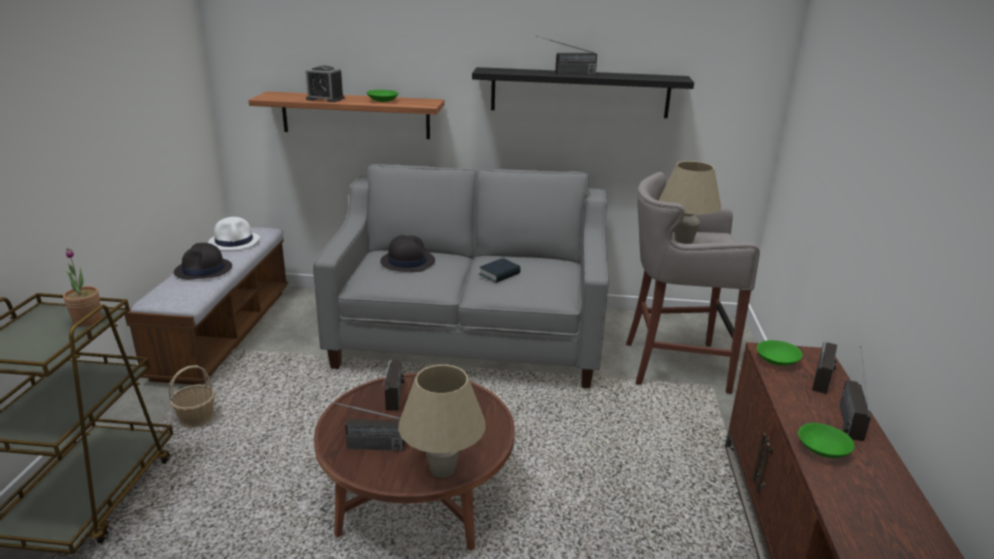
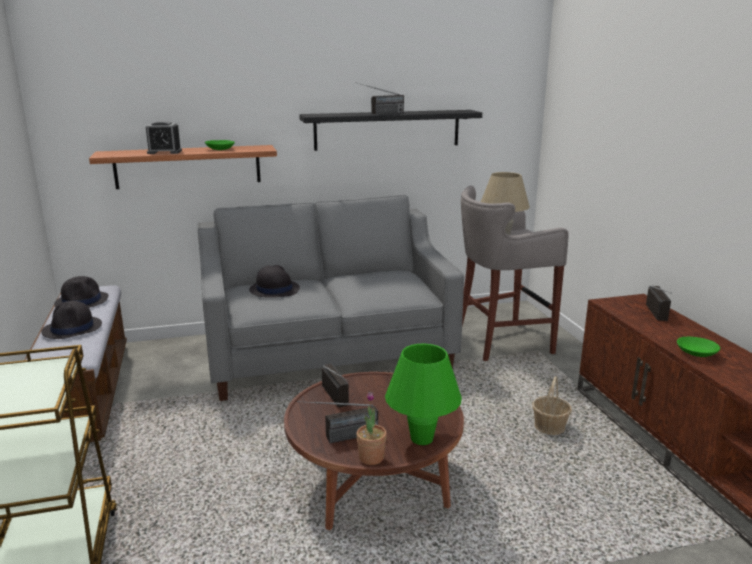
camera: 20 degrees left, 5 degrees down
(87, 320) = (49, 371): potted plant -> potted plant (371, 458)
(197, 419) = (116, 471): basket -> basket (549, 427)
(234, 242) = (82, 301): white hat -> black hat
(442, 469) = (421, 438): beige table lamp -> green table lamp
(499, 274) = (362, 286): book -> none
(776, 360) = (618, 307): green bowl -> none
(846, 412) = (689, 329): radio -> none

